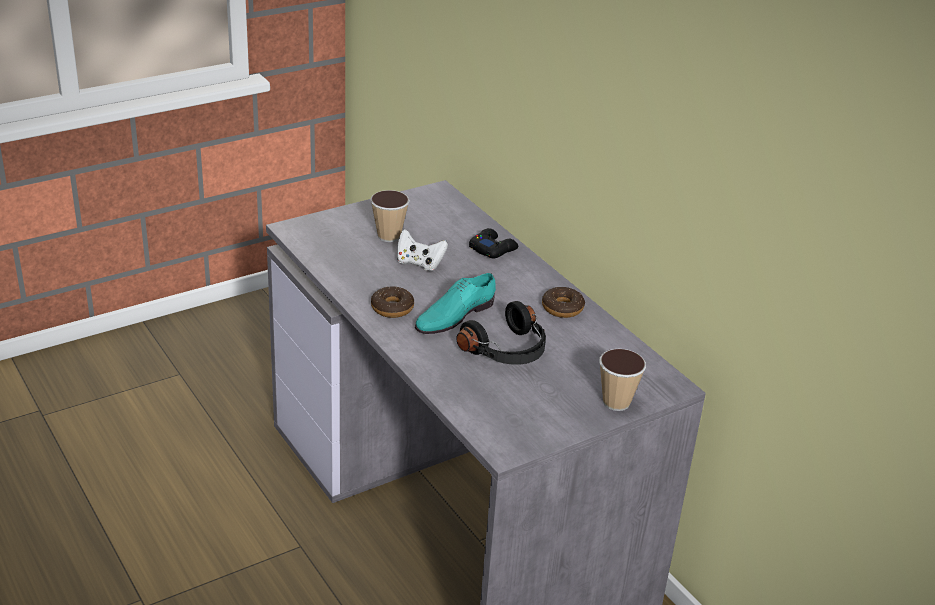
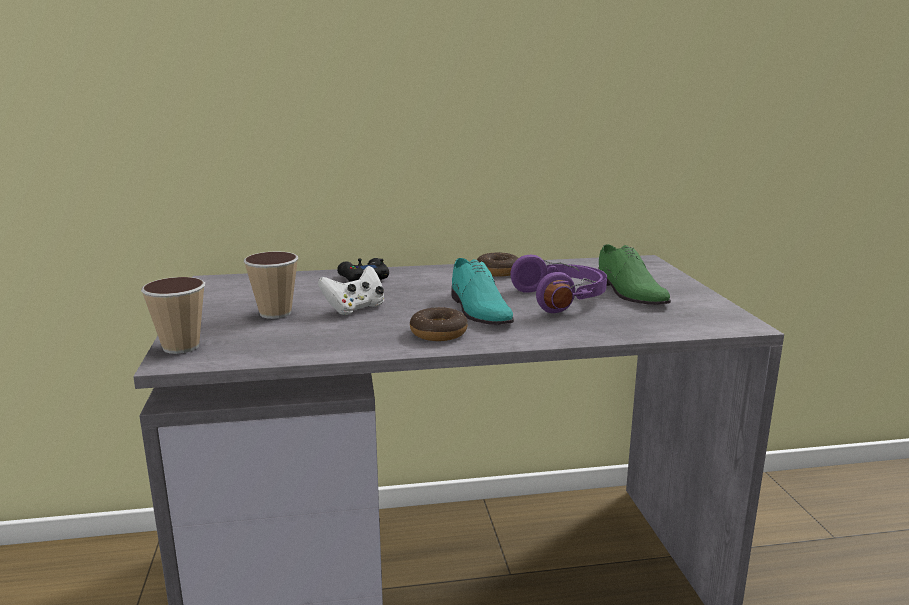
camera: 65 degrees left, 15 degrees down
(508, 351) = (562, 299): black headphones -> purple headphones
(556, 384) = (628, 291): none -> green shoe
(616, 402) = (664, 278): cup -> cup (181, 347)

